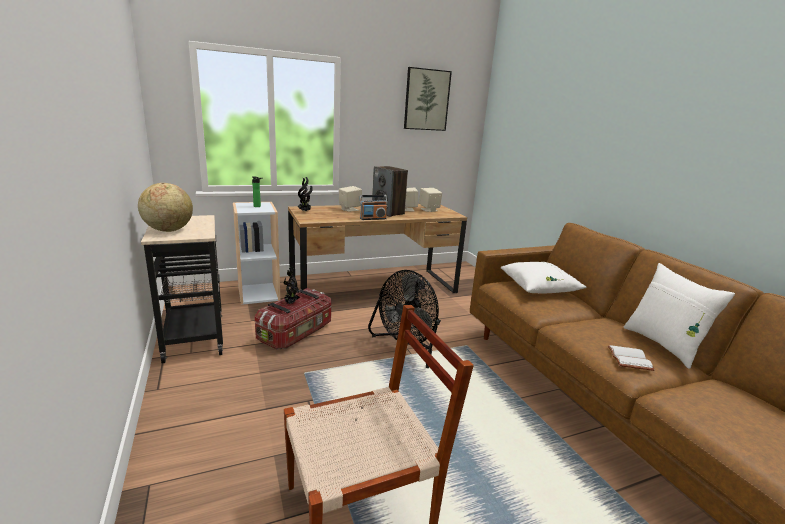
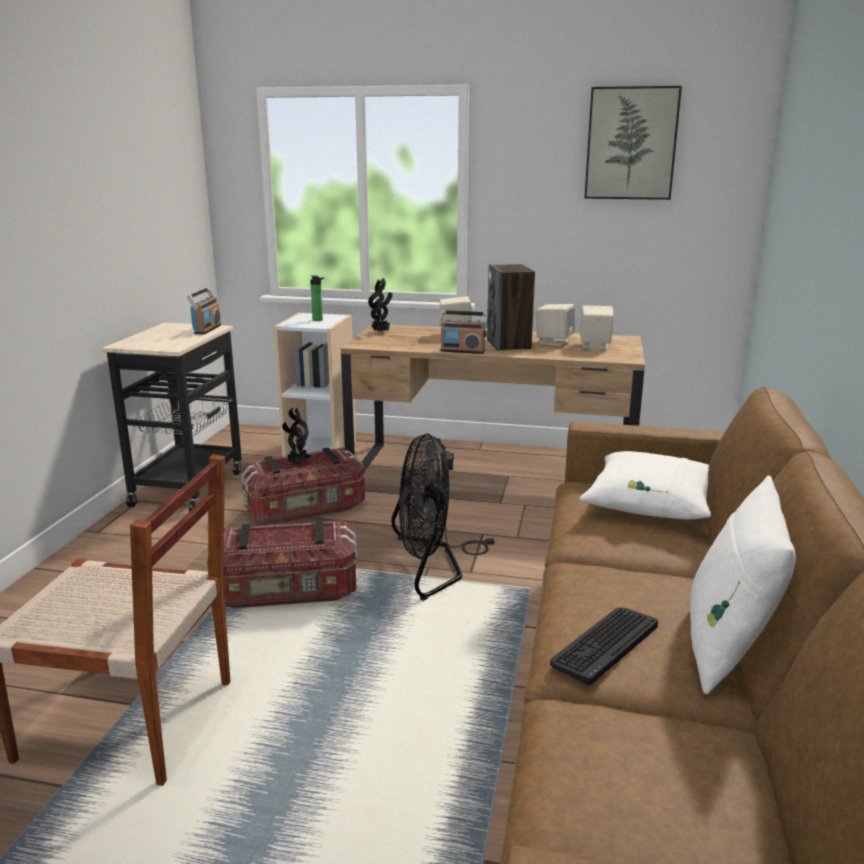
camera: 35 degrees right, 0 degrees up
(168, 230) = (149, 338): globe -> none
(201, 219) = (207, 329): none -> radio
(350, 389) = (286, 593): none -> storage box
(631, 359) = (604, 644): white book -> keyboard

